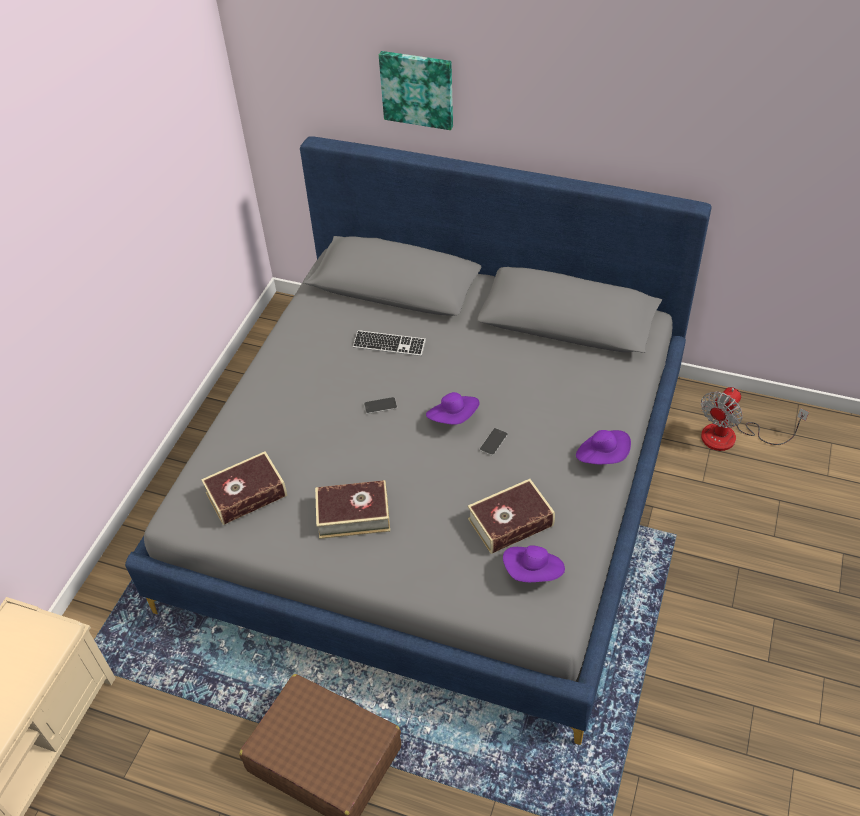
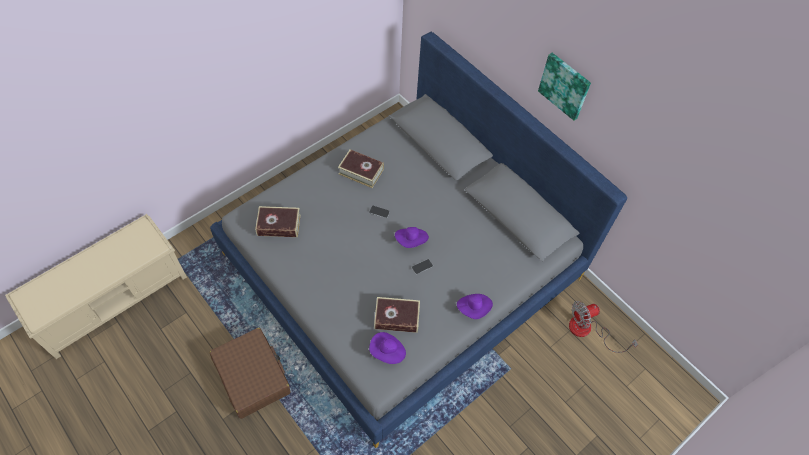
camera: 25 degrees right, 10 degrees up
(353, 515) = (322, 267): book -> book (361, 172)
(389, 345) = (410, 177): keyboard -> none
(418, 89) = (493, 38): picture -> picture (565, 85)

